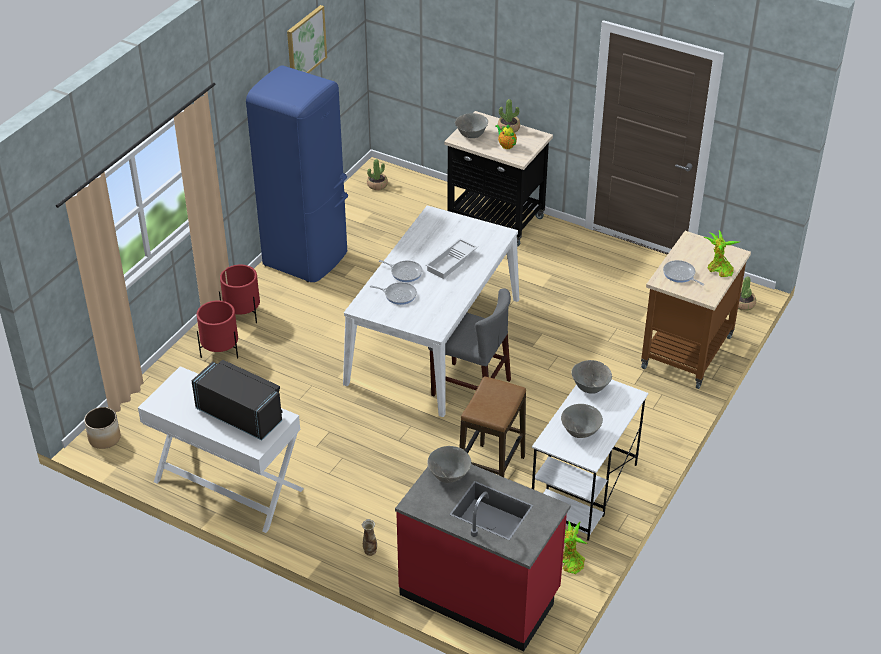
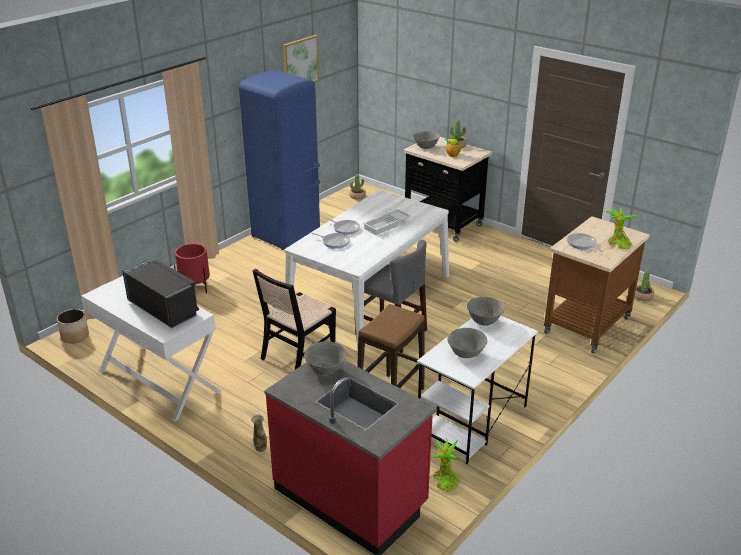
camera: 10 degrees right, 10 degrees down
(243, 314) = (223, 265): red planter -> none
(374, 430) = (298, 354): none -> chair

